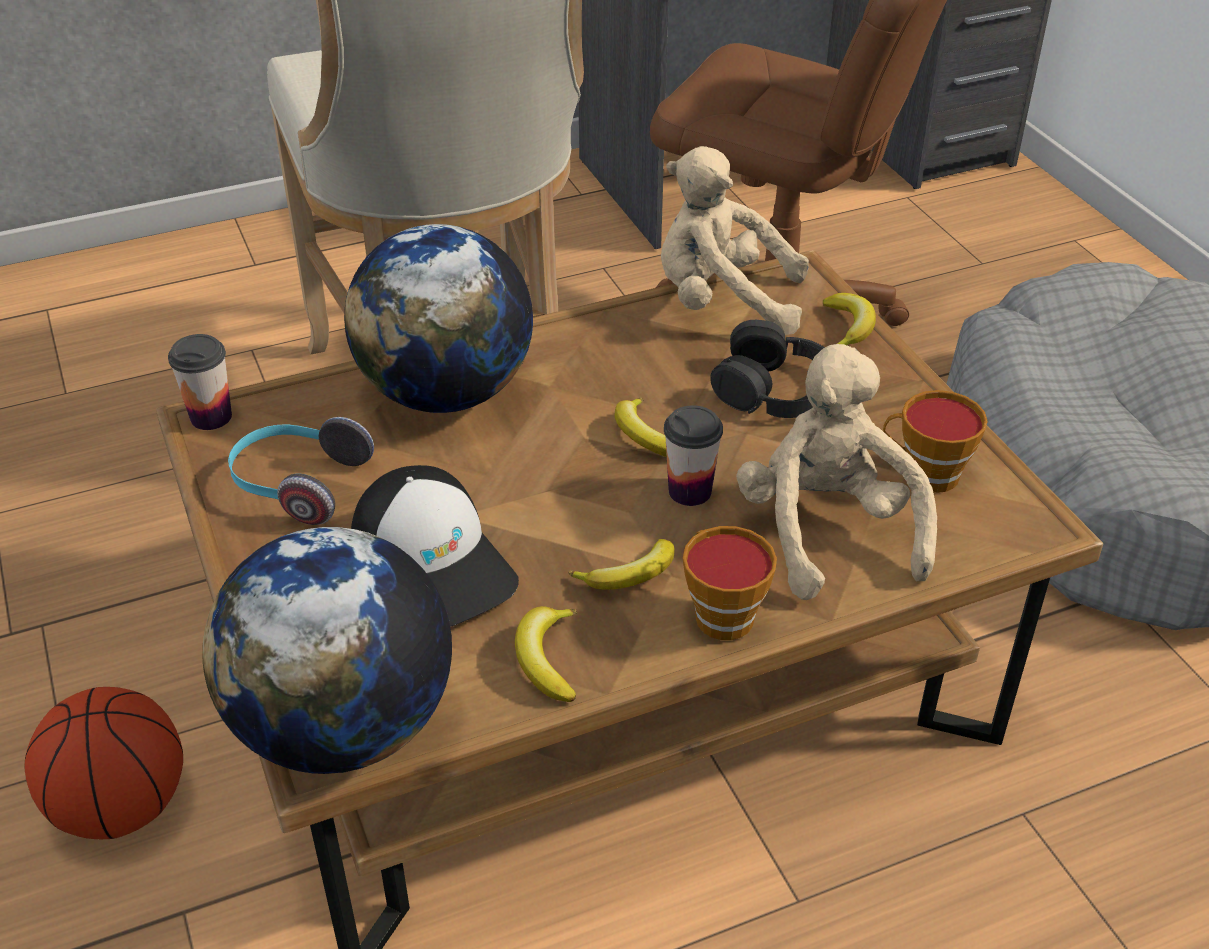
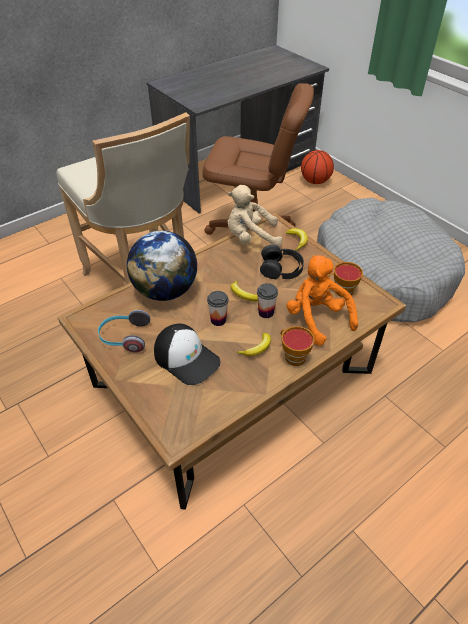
camera: 15 degrees left, 5 degrees up
(122, 807) = (75, 466): basketball -> basketball (315, 181)
(211, 417) = (81, 317): cup -> cup (218, 320)
(344, 727) = (179, 427): globe -> none
(547, 659) = (241, 385): banana -> none
(827, 531) = (317, 318): beige plush toy -> orange plush toy

